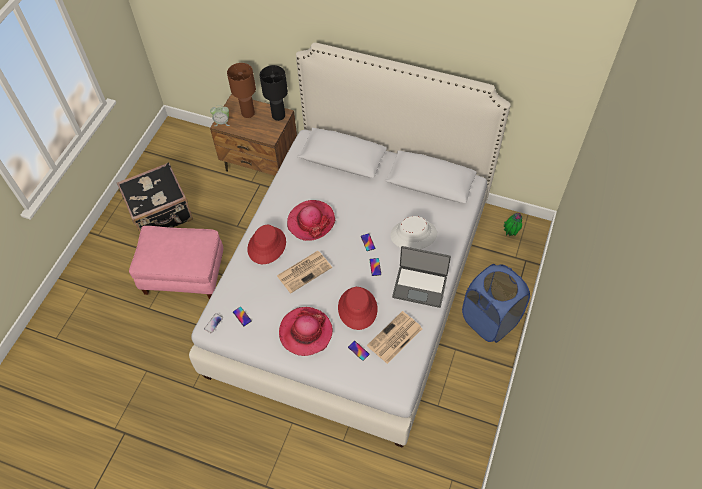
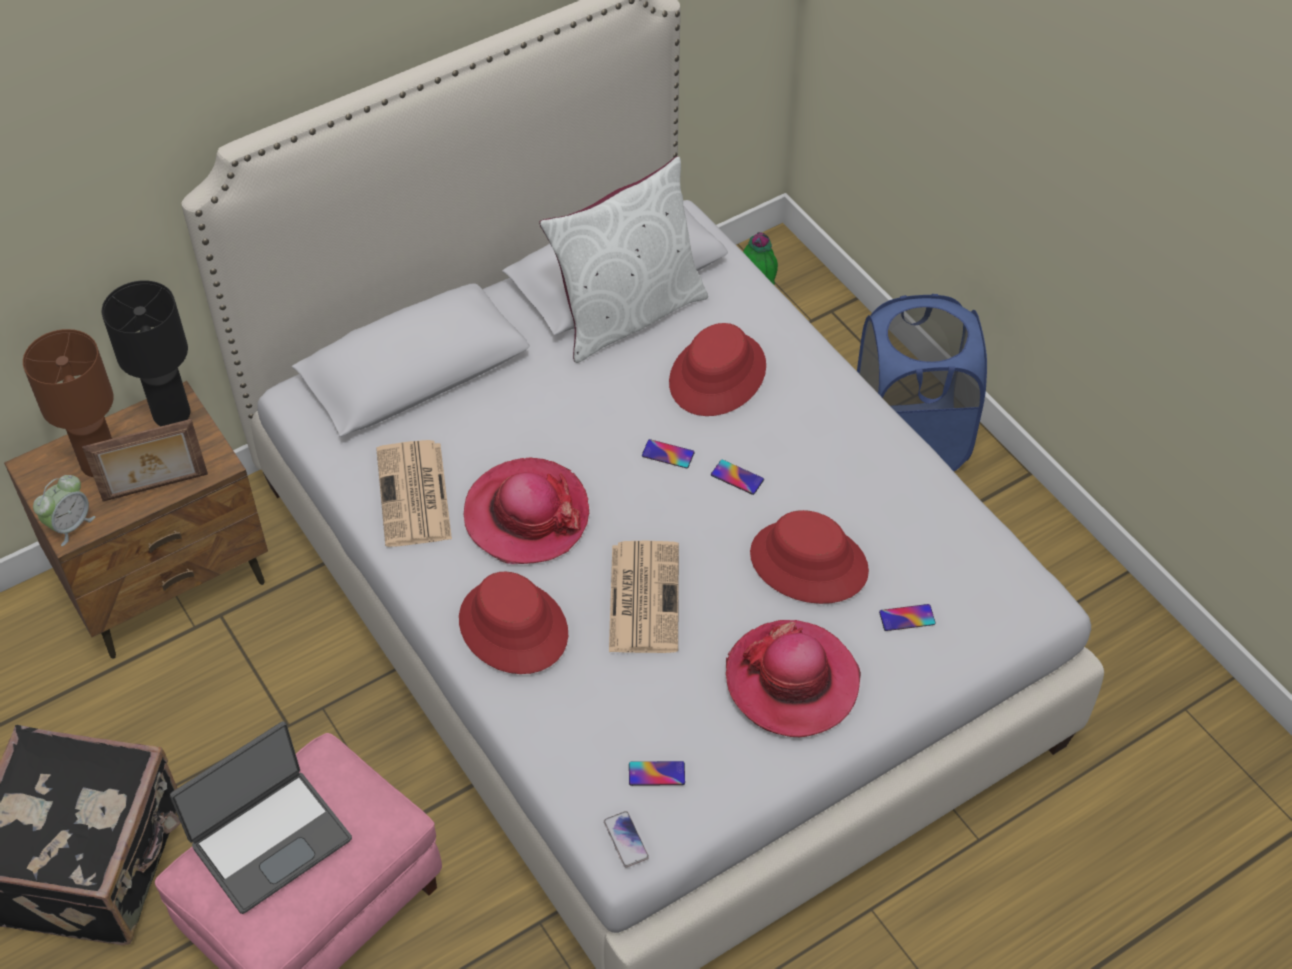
camera: 55 degrees left, 5 degrees down
(250, 131) = (155, 488): none -> picture frame
(394, 338) = (925, 544): newspaper -> newspaper (414, 496)
(413, 235) = (718, 375): white hat -> red hat
(416, 194) = (627, 313): none -> white pillow
(420, 286) = (842, 436): laptop -> laptop (270, 840)

